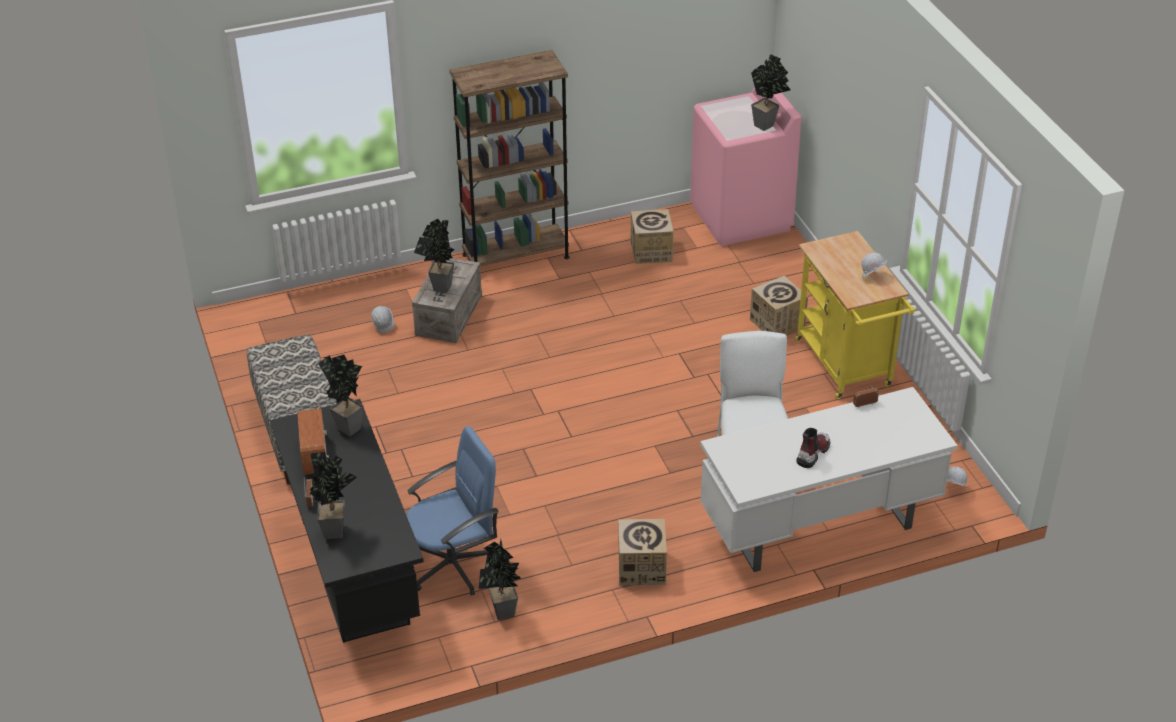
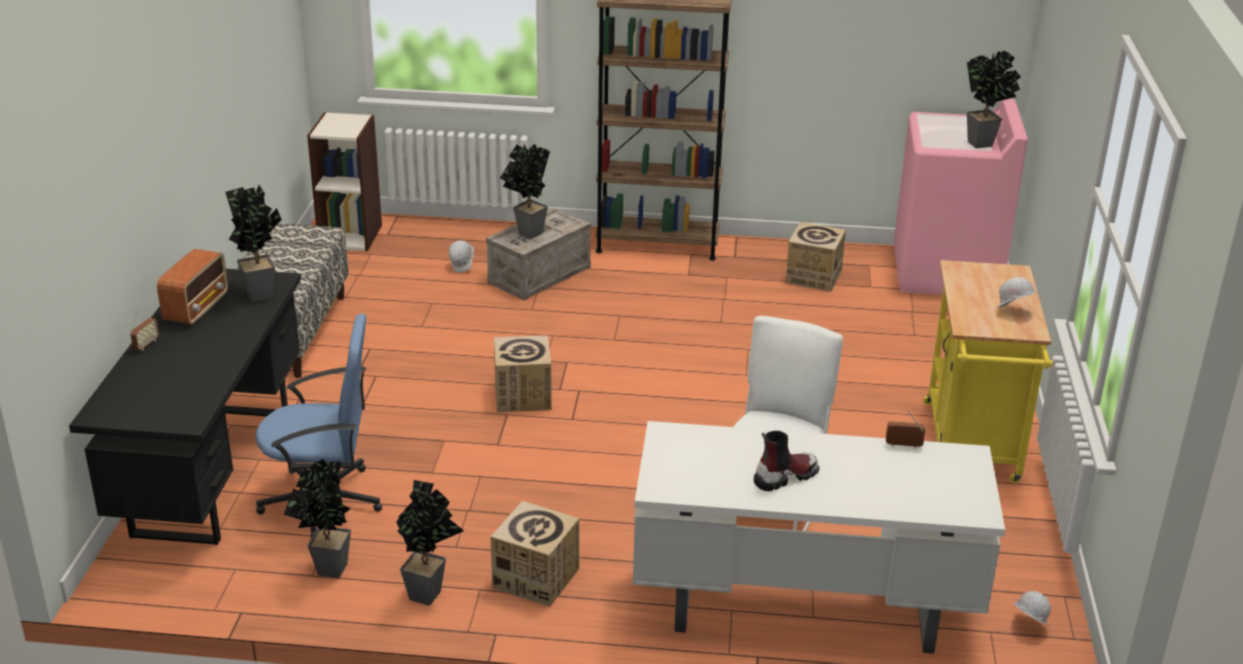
camera: 25 degrees right, 10 degrees down
(266, 324) = (351, 236): none -> bookcase
(336, 528) = (141, 378): potted plant -> potted plant (430, 592)
(777, 323) = (914, 380): cardboard box -> cardboard box (523, 396)

